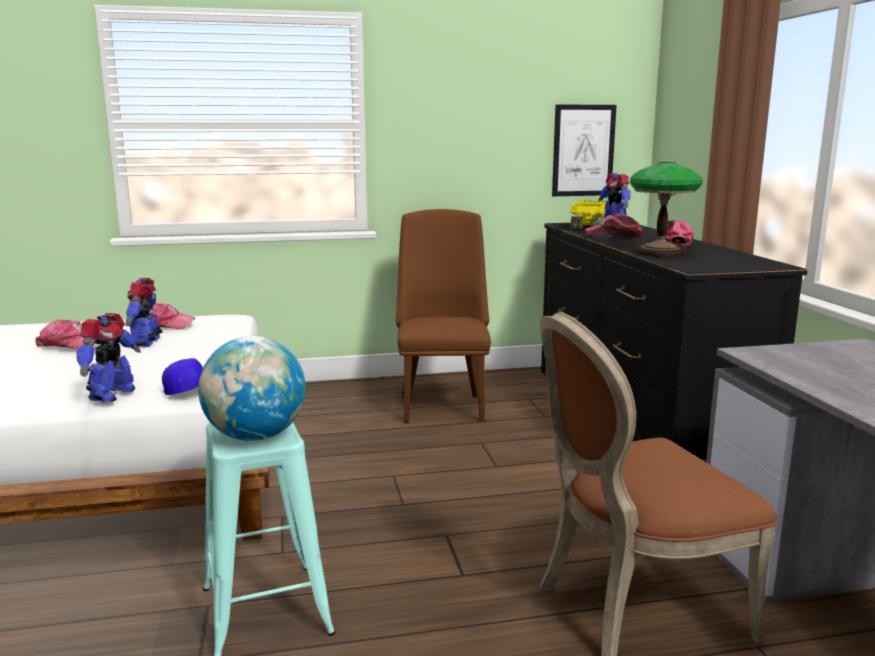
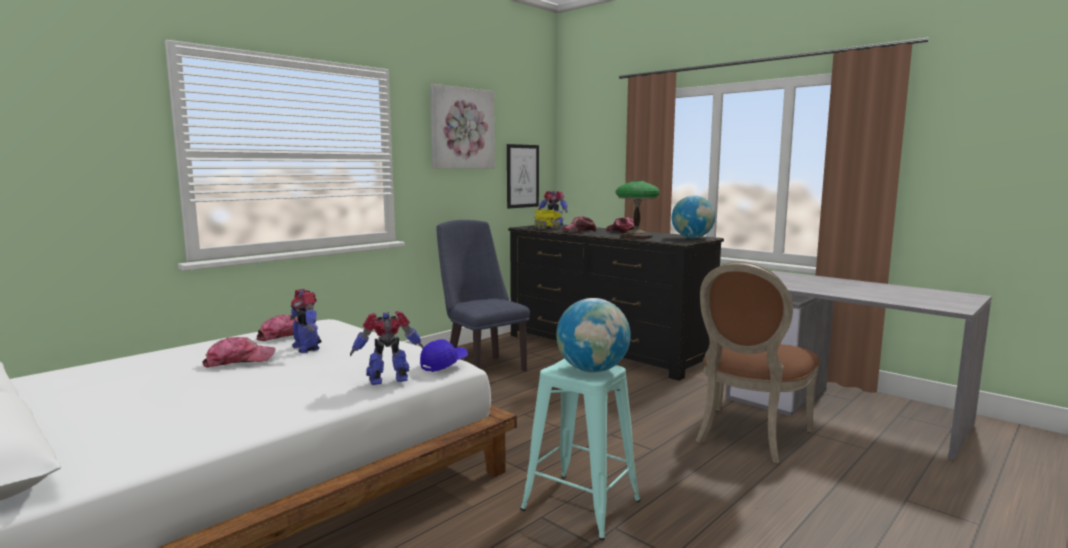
camera: 35 degrees left, 5 degrees down
(111, 395) = (389, 380): toy robot -> toy robot turned 90 degrees counterclockwise
(442, 405) = (482, 367): brown chair -> blue chair
(477, 85) = (462, 128): none -> picture
(744, 263) = (692, 238): none -> globe

